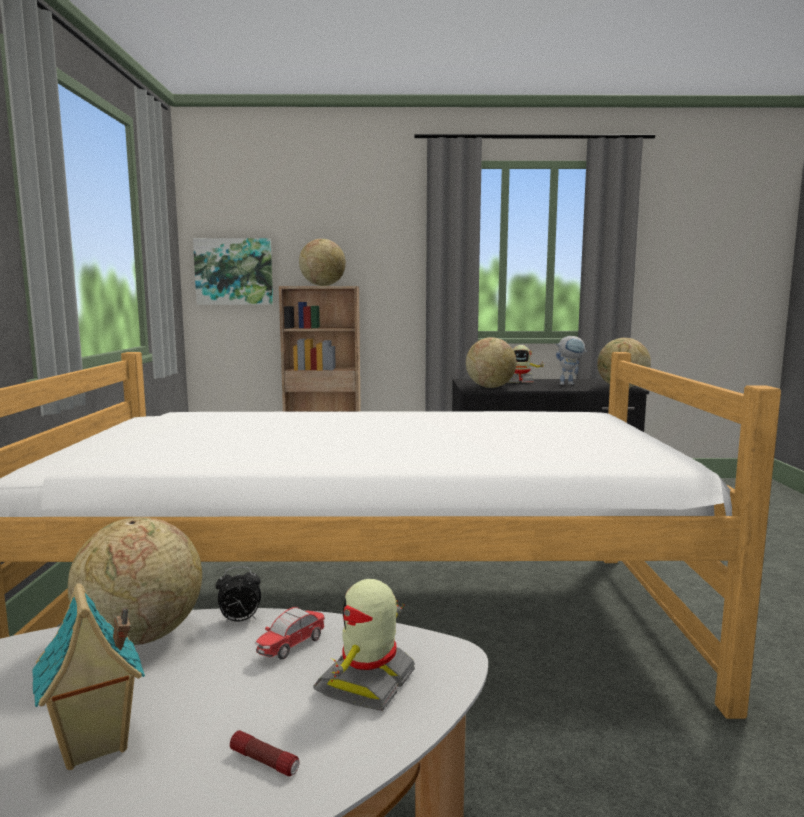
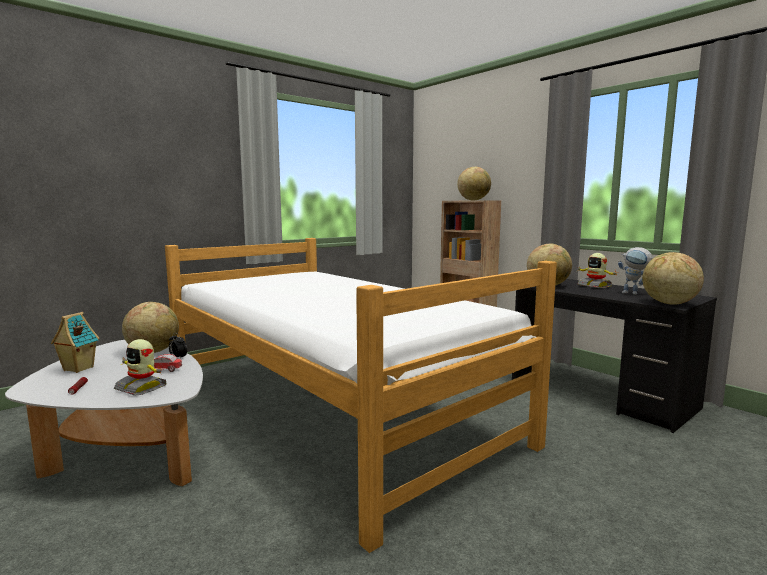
camera: 50 degrees right, 0 degrees up
(234, 272) = (436, 191): picture -> none
(368, 683) = (142, 387): toy robot -> toy robot turned 135 degrees counterclockwise

